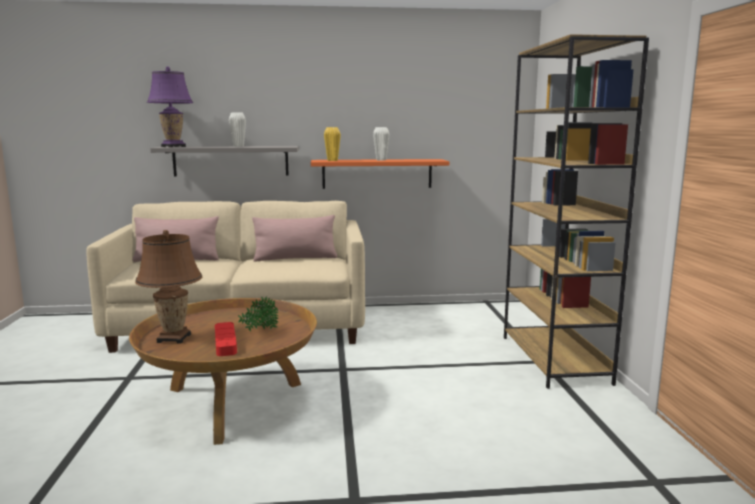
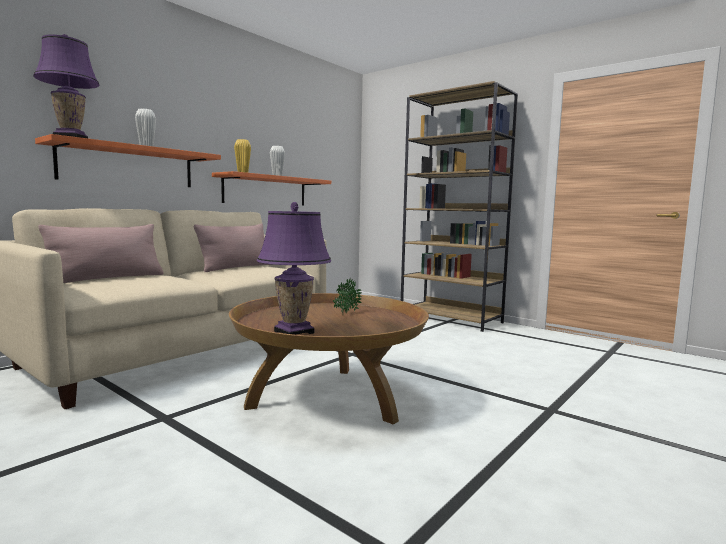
camera: 45 degrees left, 5 degrees down
(174, 338) = (294, 332): brown table lamp -> purple table lamp
(225, 342) = (349, 324): red tray -> none
(231, 161) = (128, 166): grey shelf -> orange shelf

